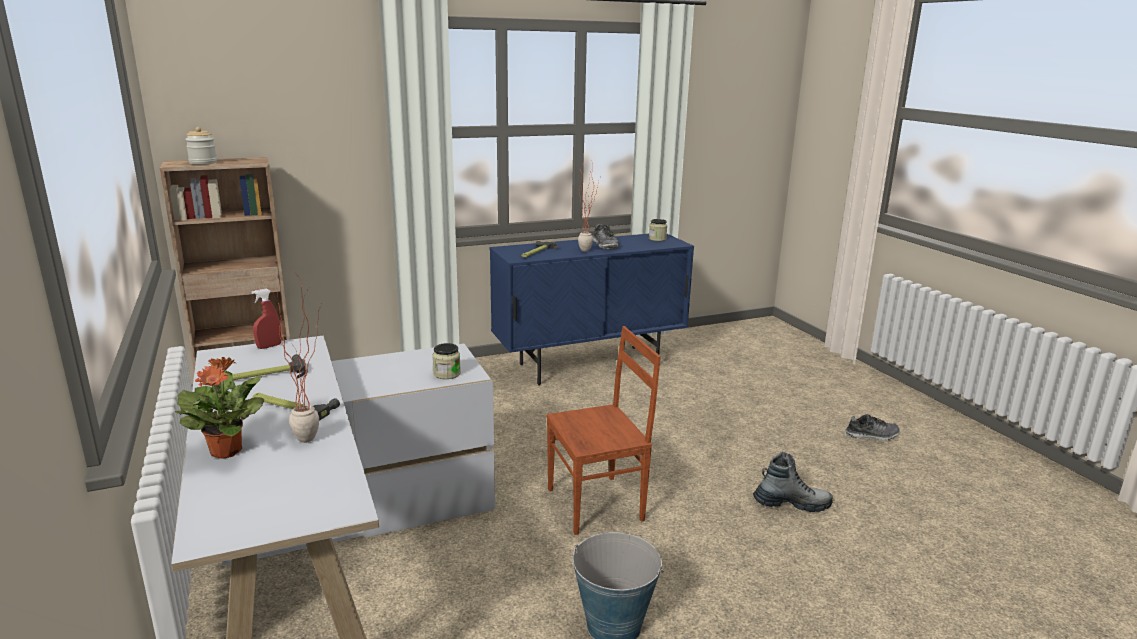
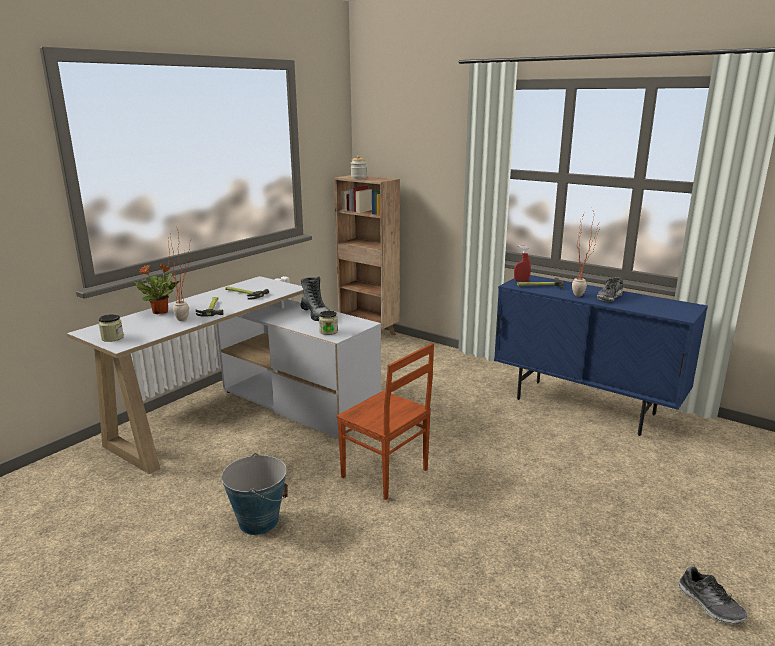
camera: 60 degrees right, 0 degrees up
(269, 346) = (280, 284): red spray bottle -> red spray bottle (521, 281)
(657, 239) = (676, 307): jar -> jar (112, 338)
(791, 504) = (492, 571): boot -> boot (316, 315)

